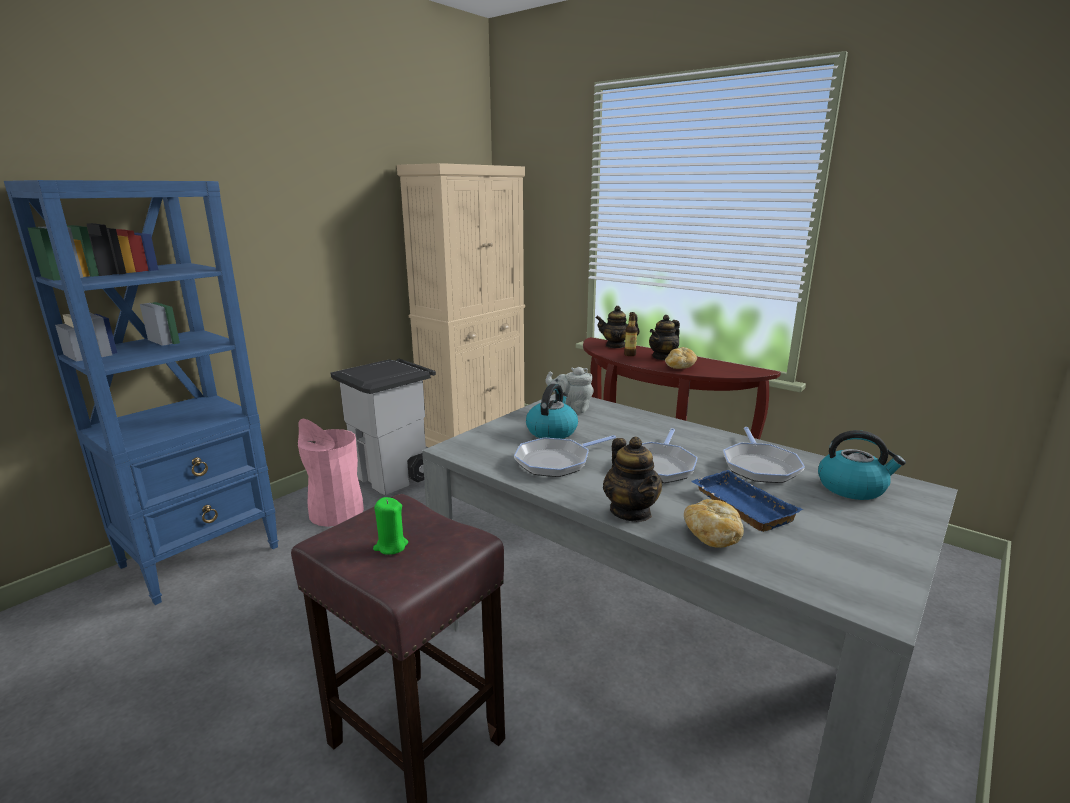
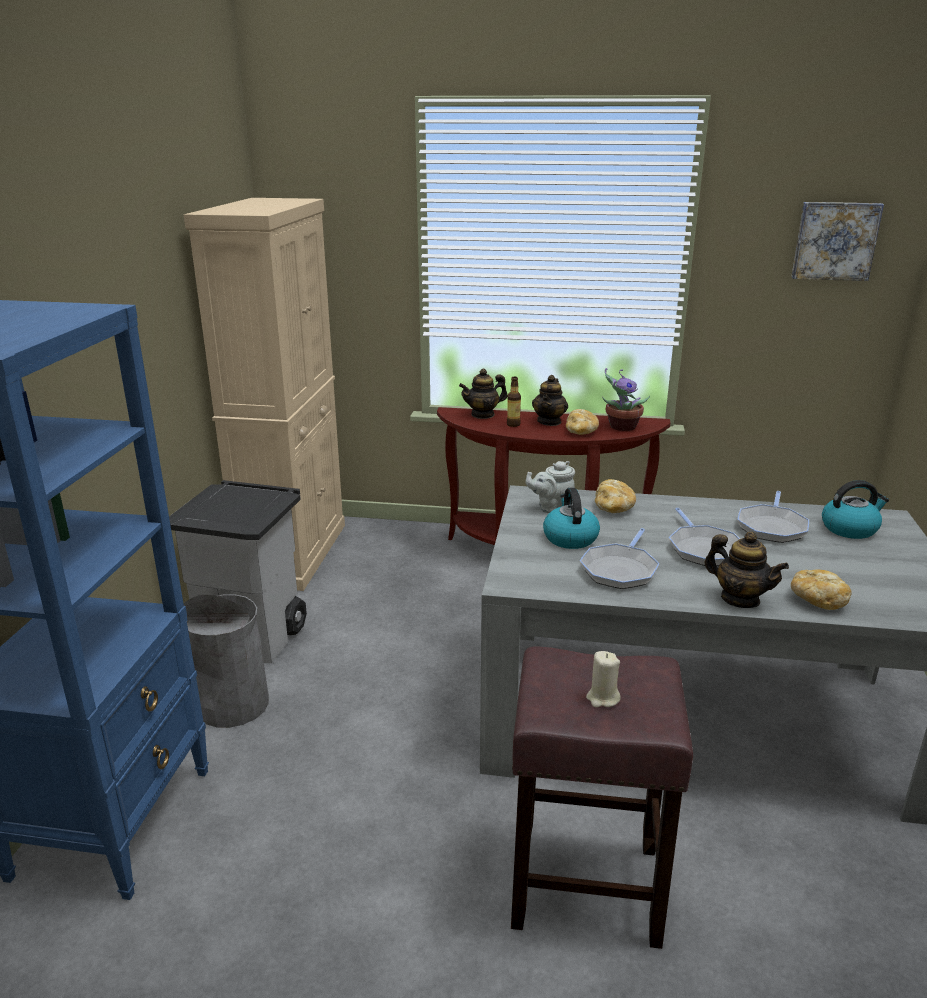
camera: 30 degrees left, 5 degrees up
(336, 512) = (233, 704): pink trash can -> grey trash can
(391, 546) = (602, 698): green candle -> beige candle
(623, 420) = (613, 508): none -> bread
(722, 369) = (621, 427): none -> potted plant
(739, 506) = (802, 569): blue tray -> none
(759, 466) = (772, 527): frying pan -> frying pan turned 45 degrees clockwise
(986, 197) = (835, 241): none -> picture

